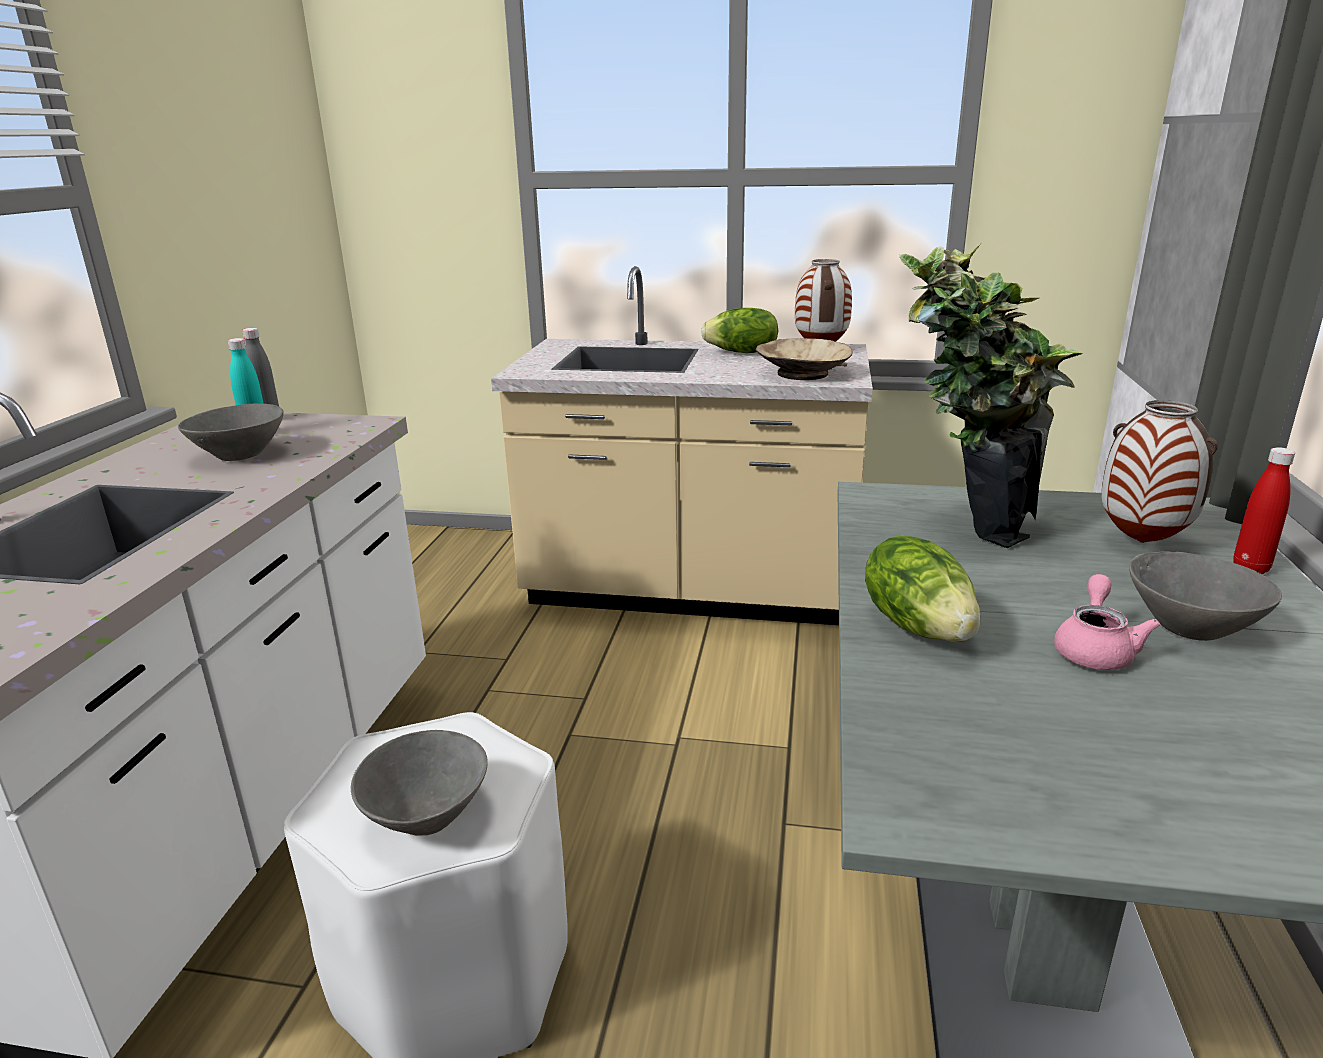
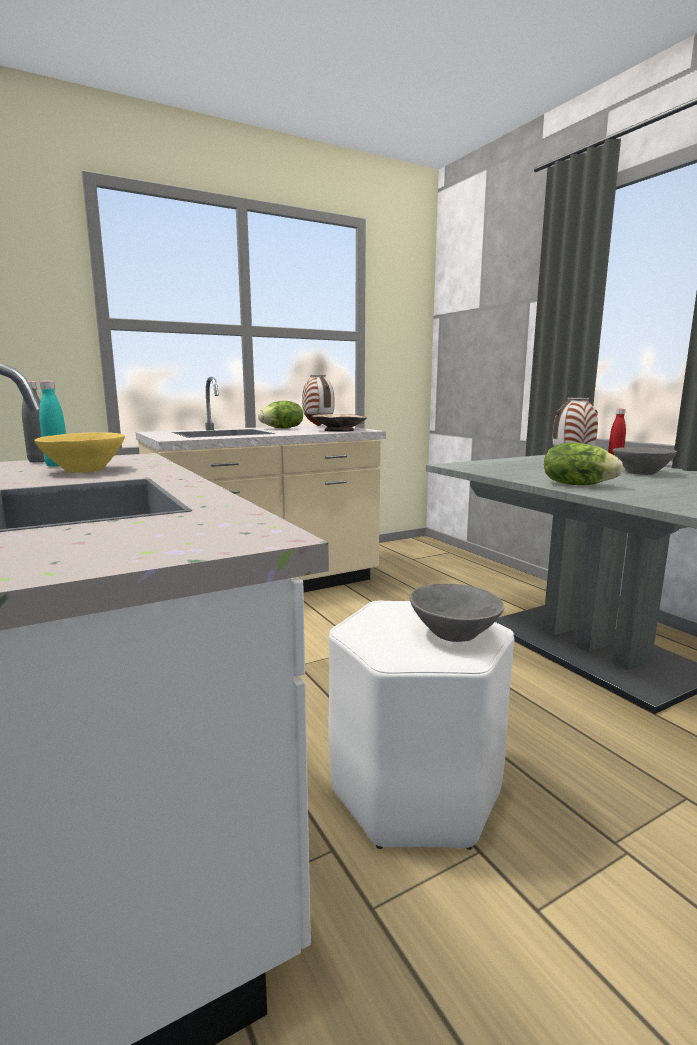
camera: 40 degrees left, 10 degrees down
(239, 455) = (83, 471): grey bowl -> yellow bowl
(961, 526) = (509, 467): potted plant -> none
(1095, 649) = (636, 480): pink teapot -> none

